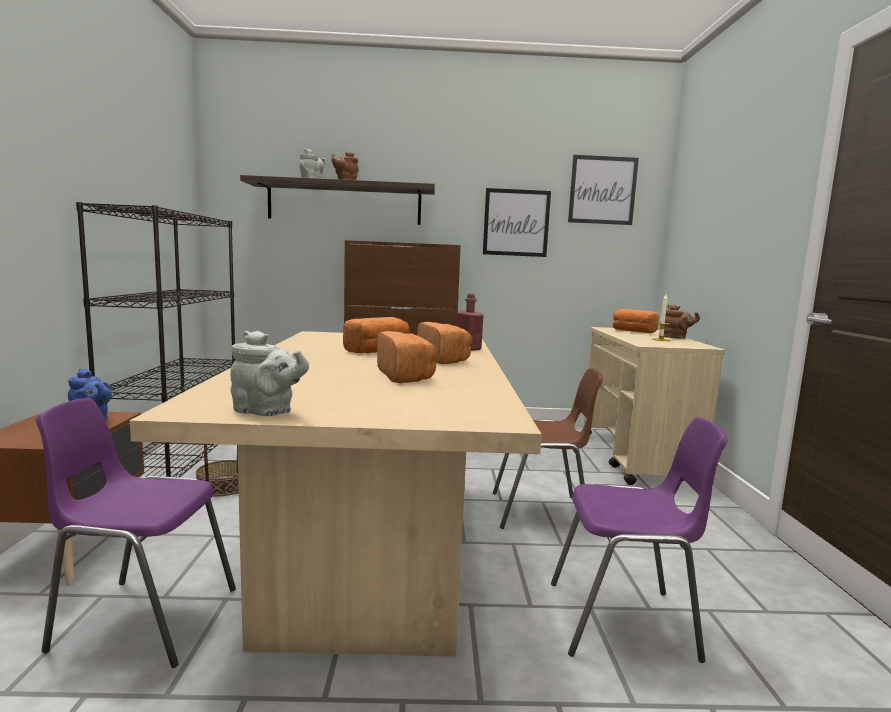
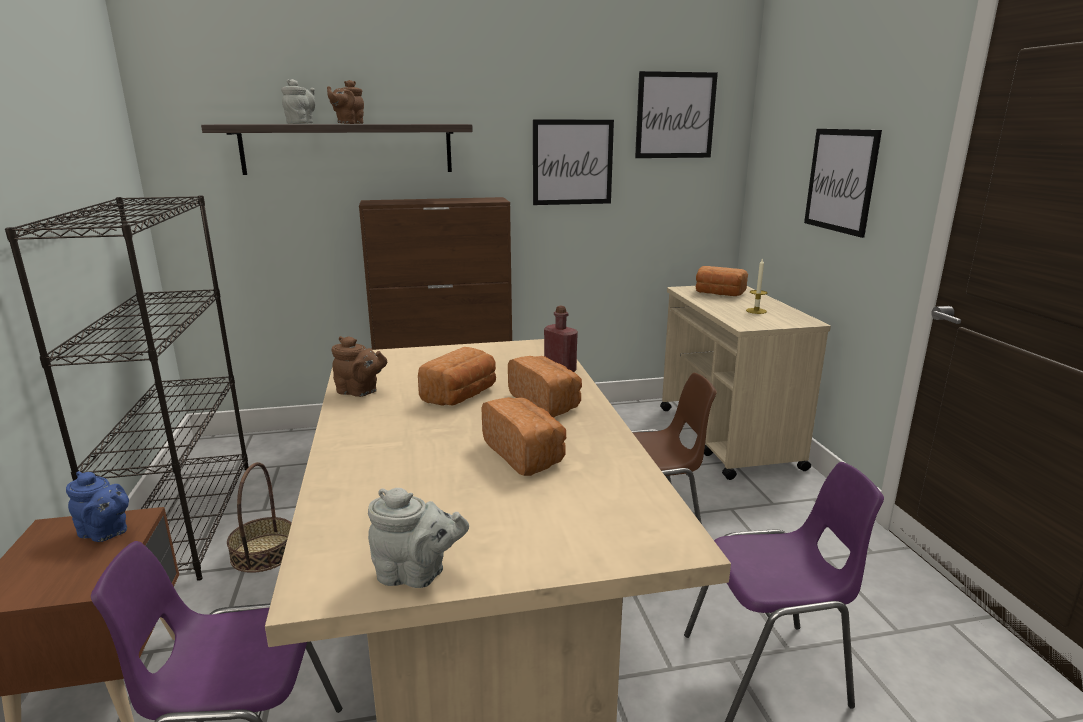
camera: 10 degrees left, 10 degrees up
(675, 338) = (770, 304): brown teapot -> brown teapot (360, 392)
(734, 227) = (840, 180): none -> picture

